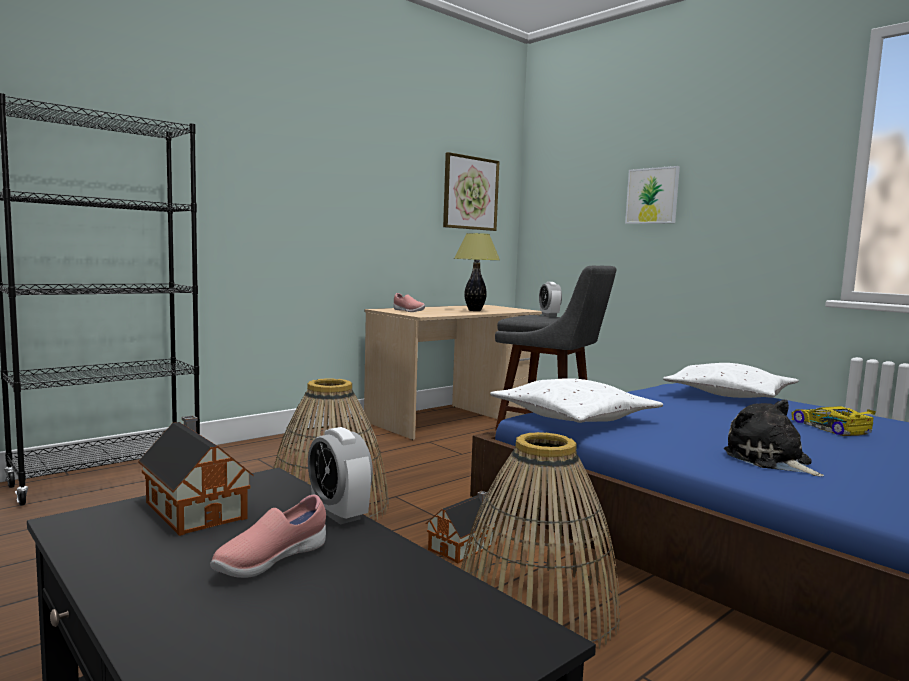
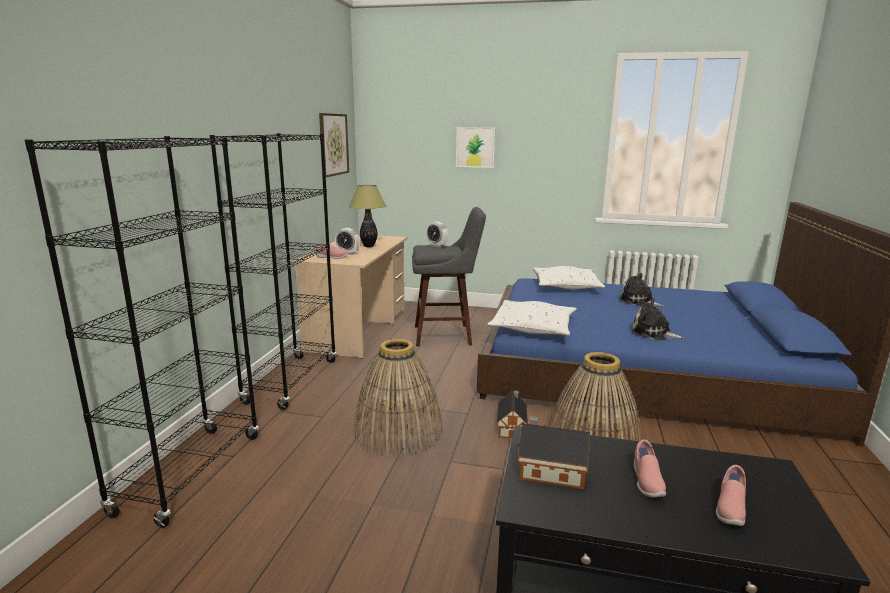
camera: 35 degrees left, 10 degrees up
(295, 637) = (729, 508): none -> pink shoe
(311, 440) = (291, 381): none -> black bookcase
(339, 514) = (608, 442): alarm clock -> alarm clock (347, 253)
(831, 428) = (638, 301): toy car -> plush toy

